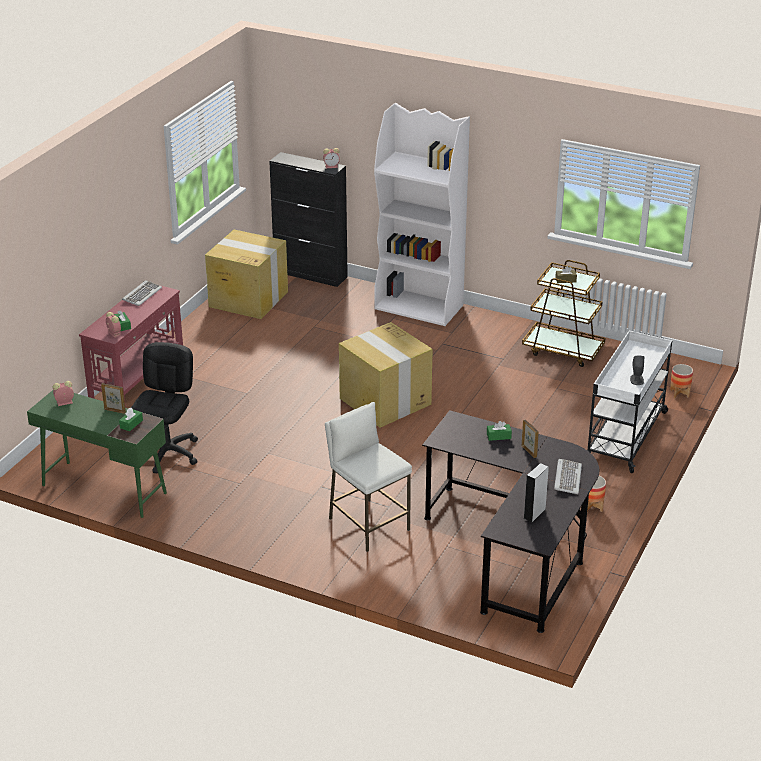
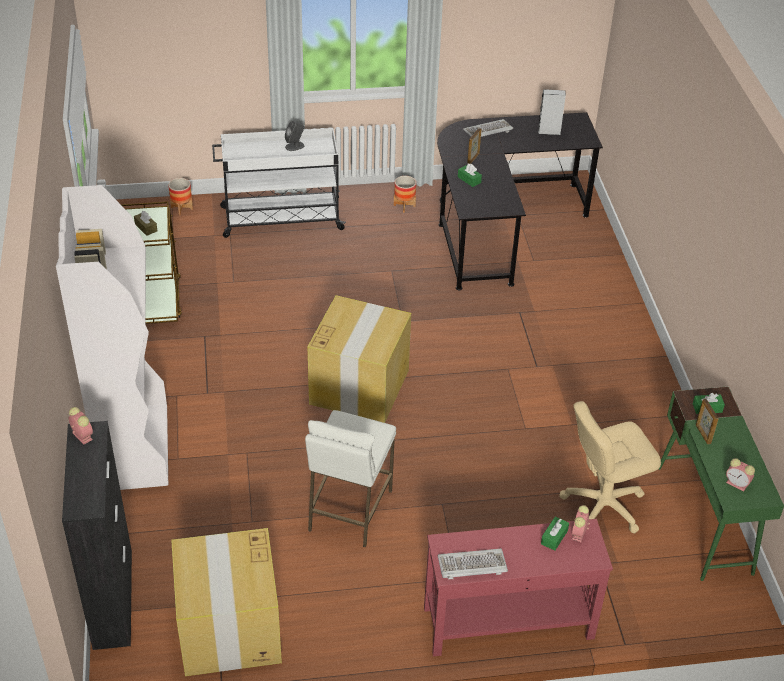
camera: 125 degrees left, 10 degrees up
(167, 453) = (603, 505): black office chair -> beige office chair
(368, 524) = (555, 313): white stool -> white stool (349, 510)

